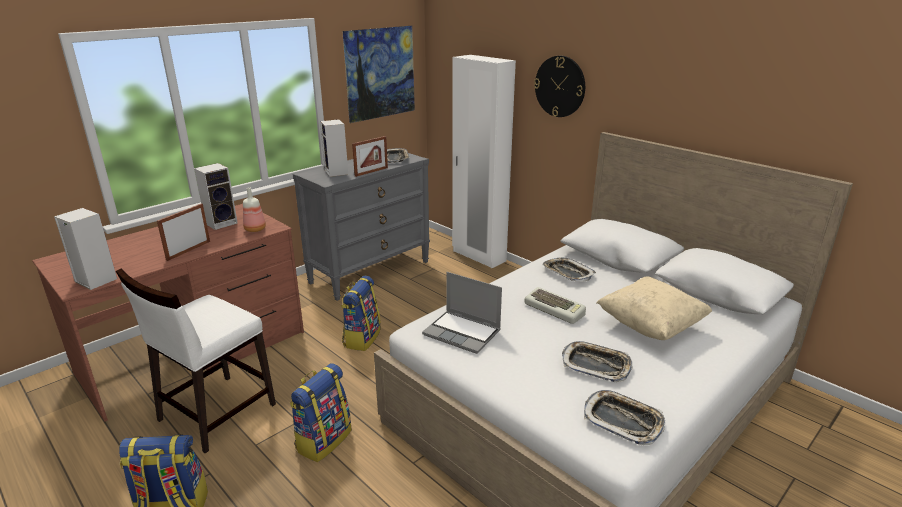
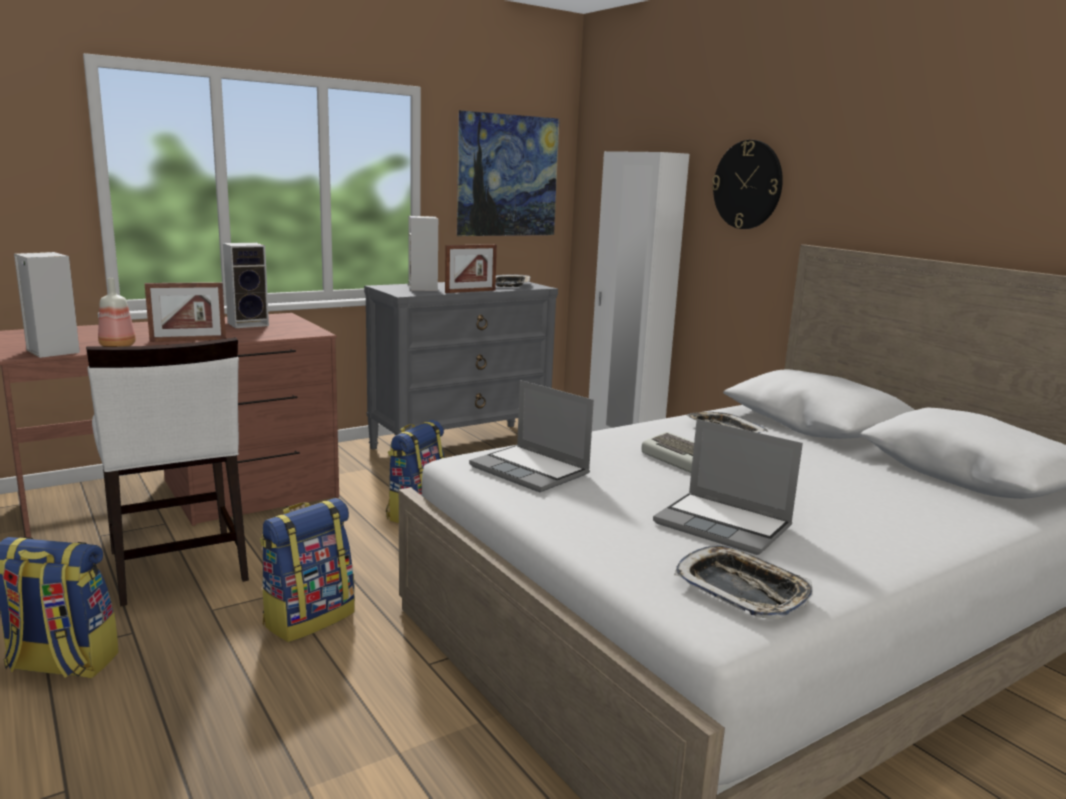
camera: 10 degrees right, 10 degrees down
(188, 250) = (188, 340): picture frame -> picture frame turned 150 degrees counterclockwise
(215, 412) = (177, 567): white chair -> white chair turned 75 degrees counterclockwise
(256, 229) = (288, 332): bottle -> bottle (118, 346)
(596, 365) = (724, 525): tray -> laptop
(650, 326) = (835, 495): beige pillow -> none

